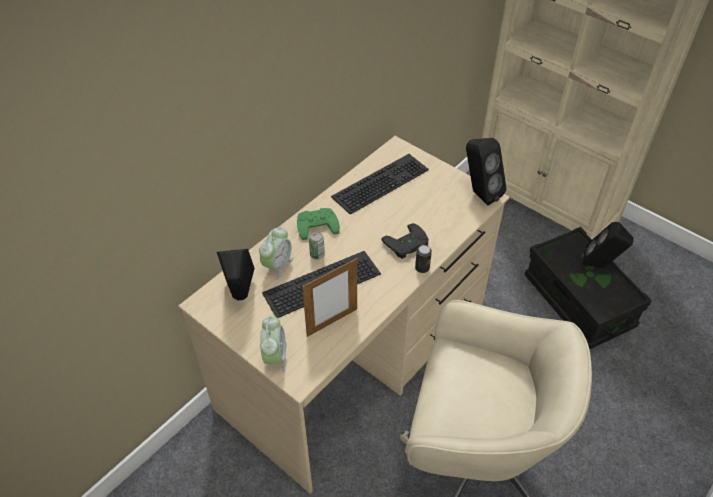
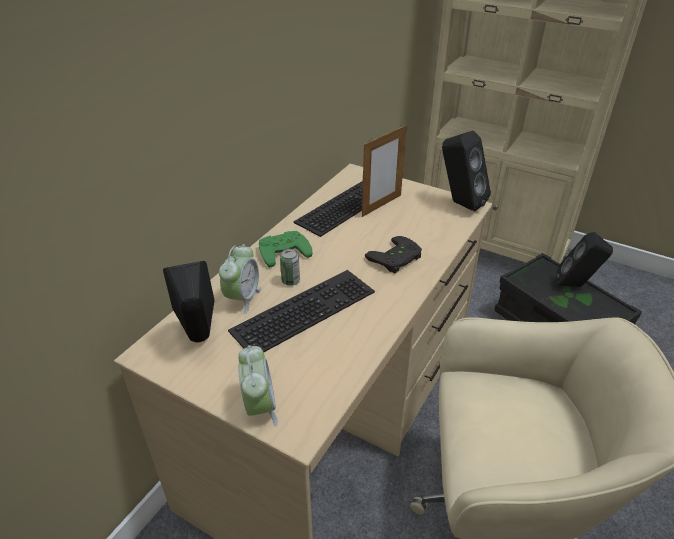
camera: 10 degrees left, 10 degrees down
(332, 322) = (328, 353): picture frame -> picture frame (381, 205)
(422, 268) = (422, 280): can -> none

